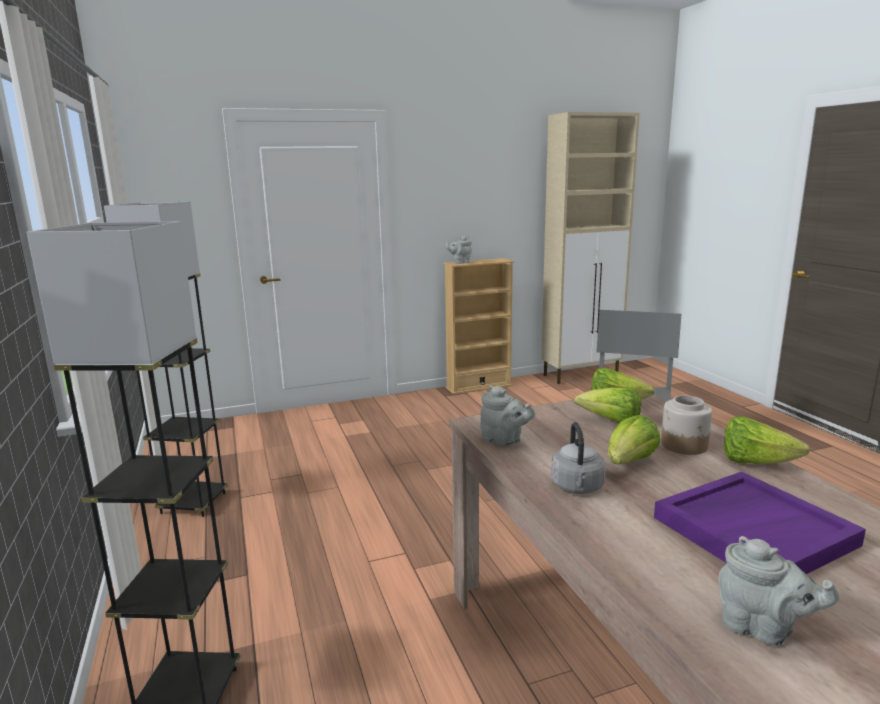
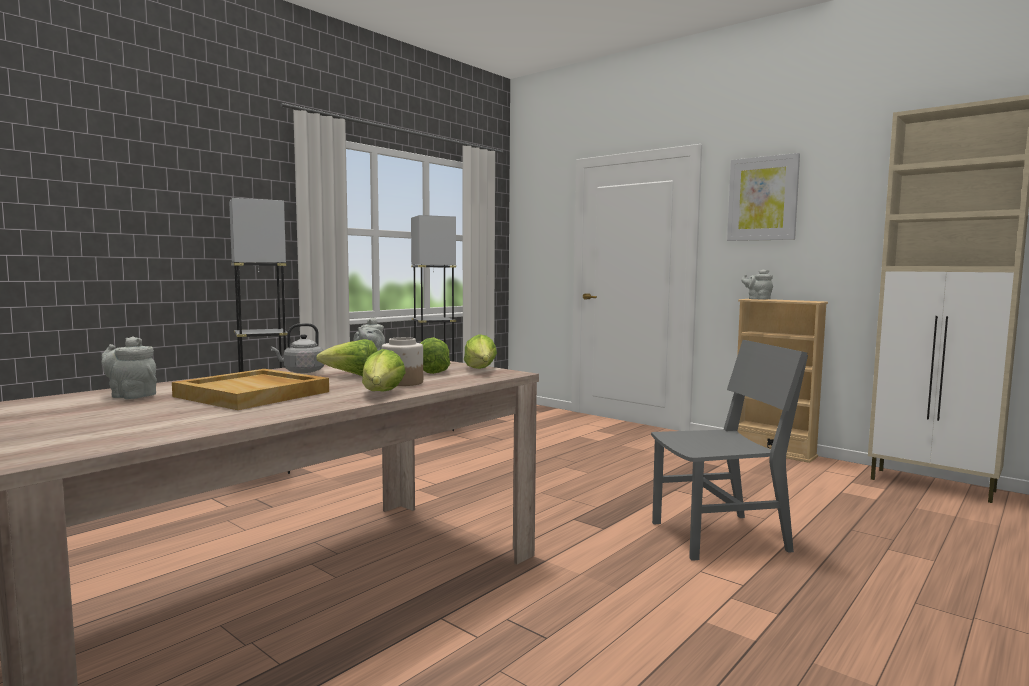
camera: 60 degrees right, 10 degrees down
(448, 170) = (762, 199): none -> picture
(753, 530) = (254, 394): purple tray -> beige tray
(762, 629) = (131, 395): grey teapot -> grey teapot turned 105 degrees clockwise

